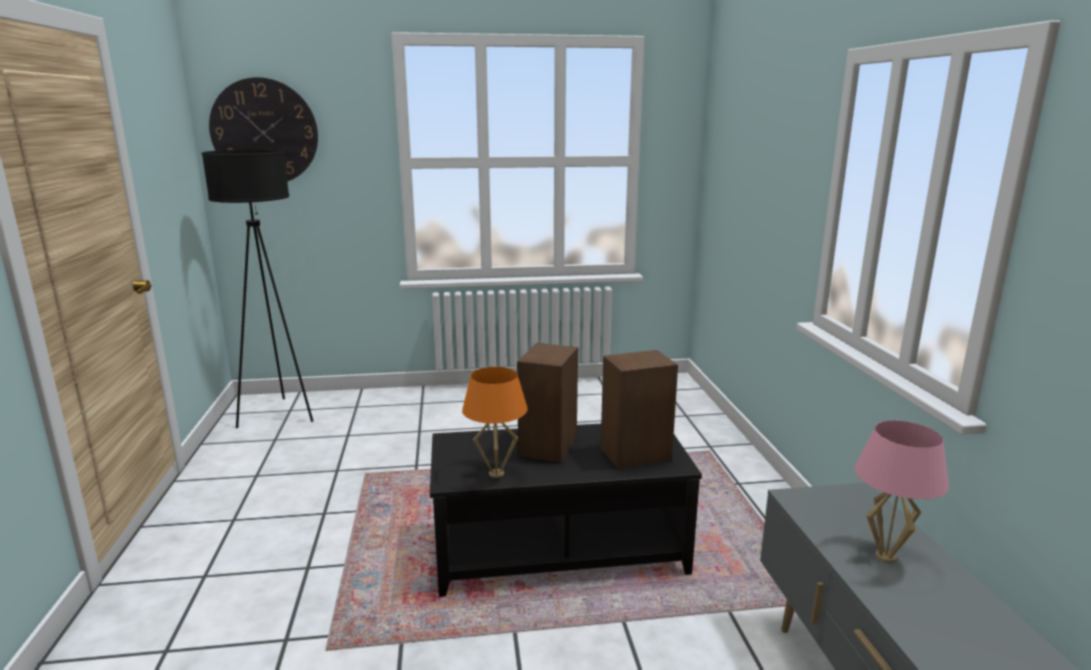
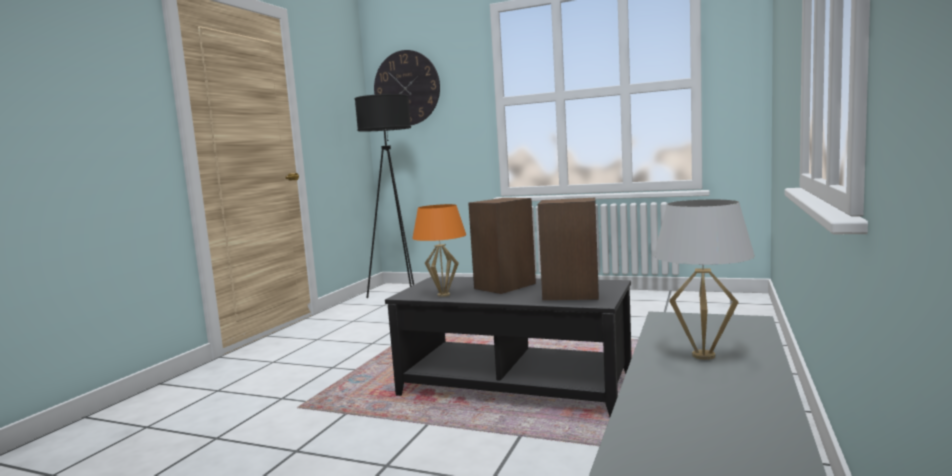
camera: 30 degrees right, 10 degrees down
(885, 556) = (703, 355): pink table lamp -> white table lamp

